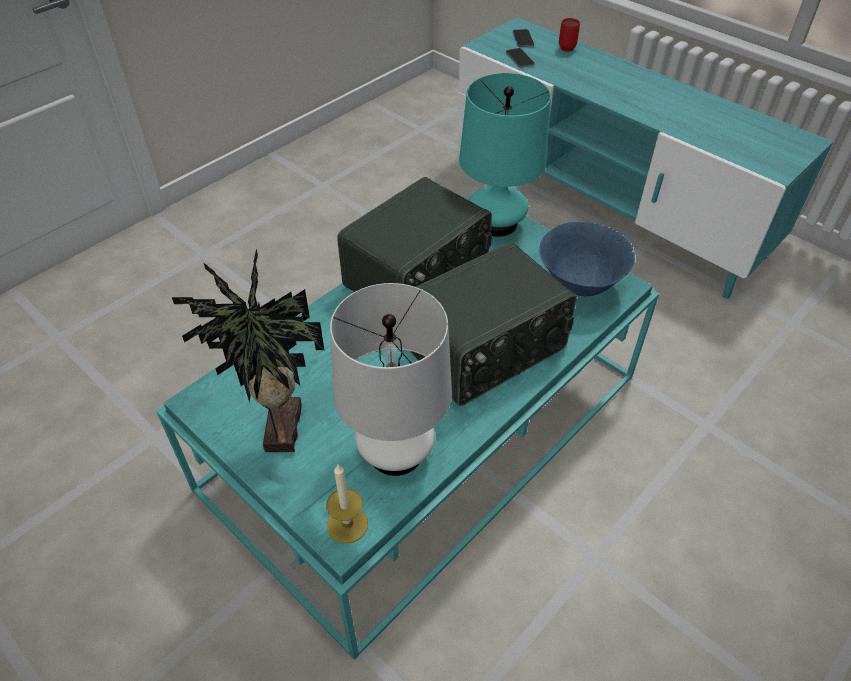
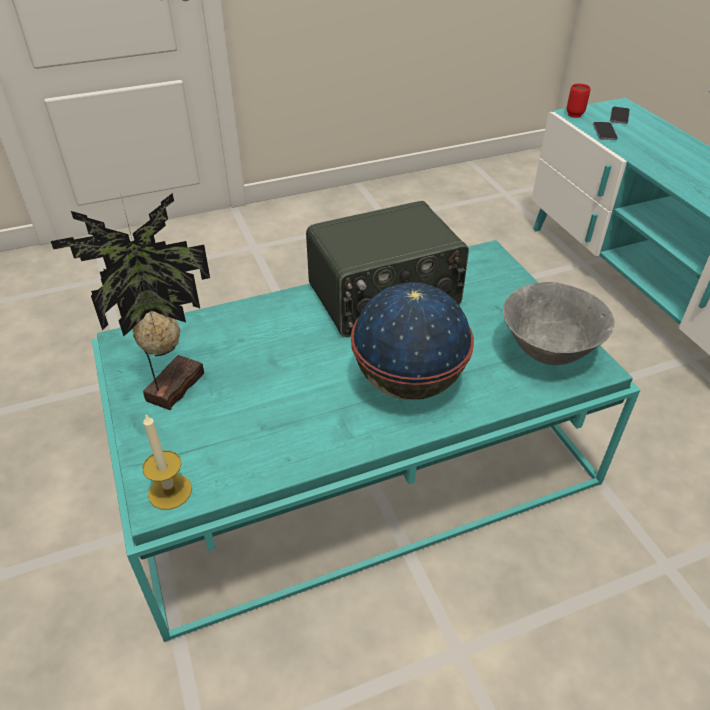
camera: 25 degrees right, 5 degrees down
(395, 452) = (258, 444): white table lamp -> none
(486, 349) = (408, 382): radio -> globe
(497, 223) = (495, 272): turquoise table lamp -> none
(565, 47) = (662, 131): red mug -> red mug (574, 113)
(580, 284) = (548, 352): blue bowl -> grey bowl

